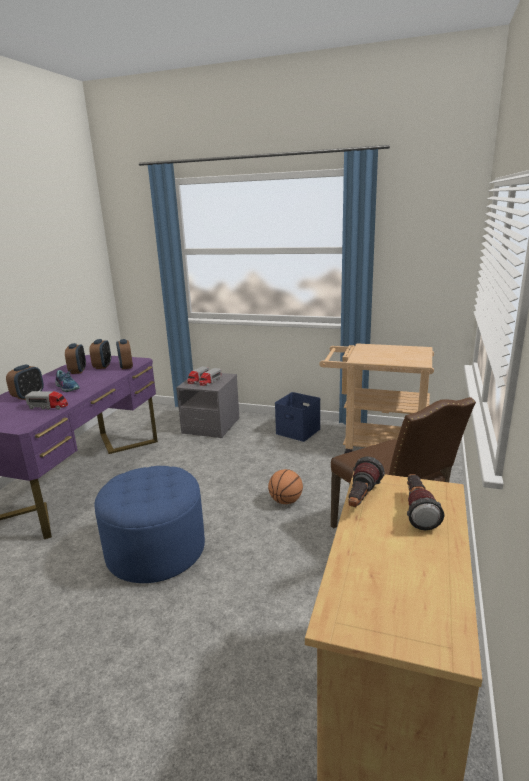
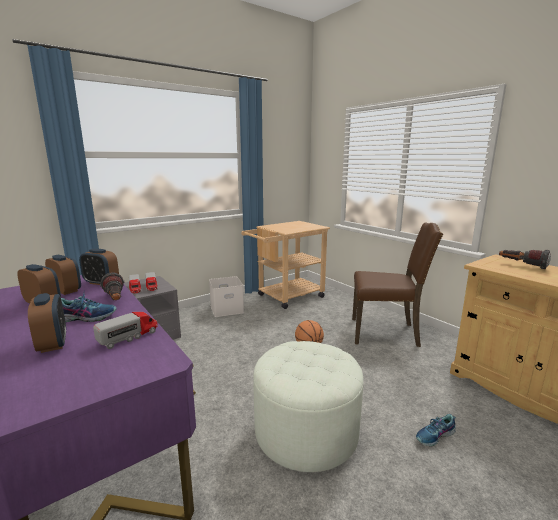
camera: 55 degrees left, 5 degrees down
(156, 550) = (306, 430): blue ottoman -> white ottoman
(210, 631) = (435, 436): none -> shoe
(299, 431) = (227, 309): blue storage box -> white storage box
(361, 498) = (503, 270): flashlight -> flashlight (115, 300)

